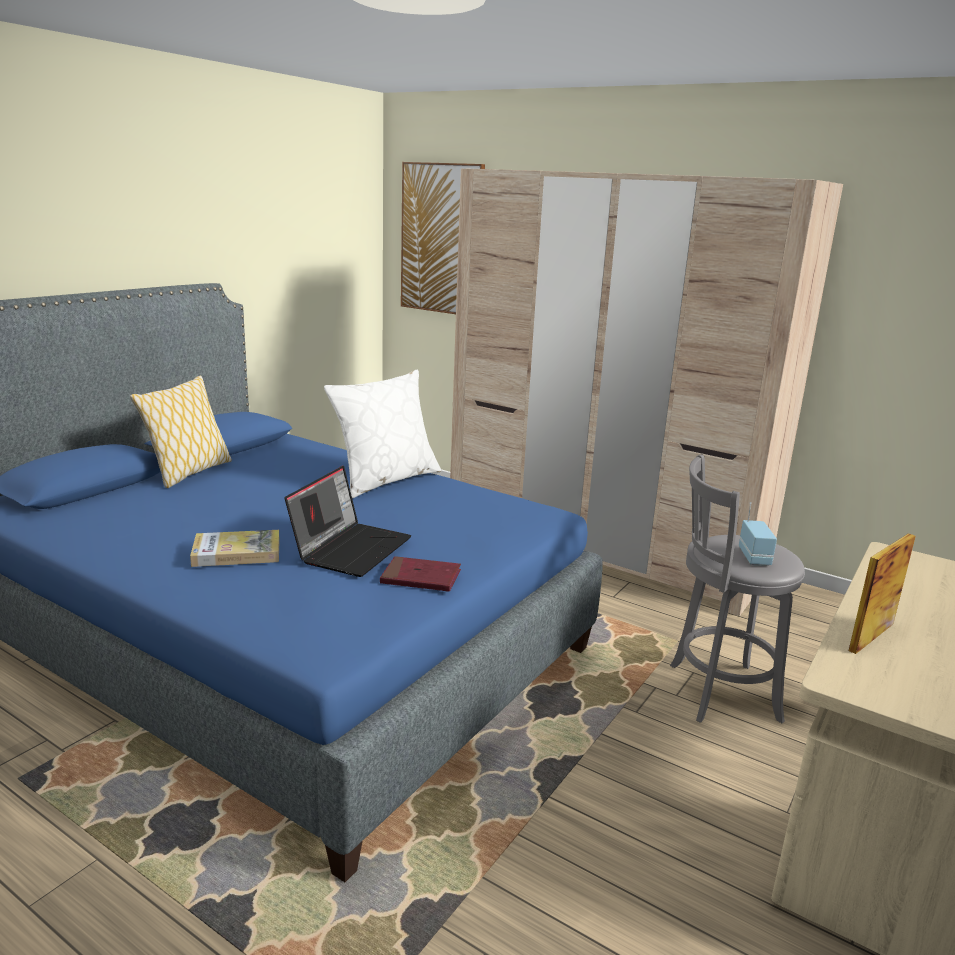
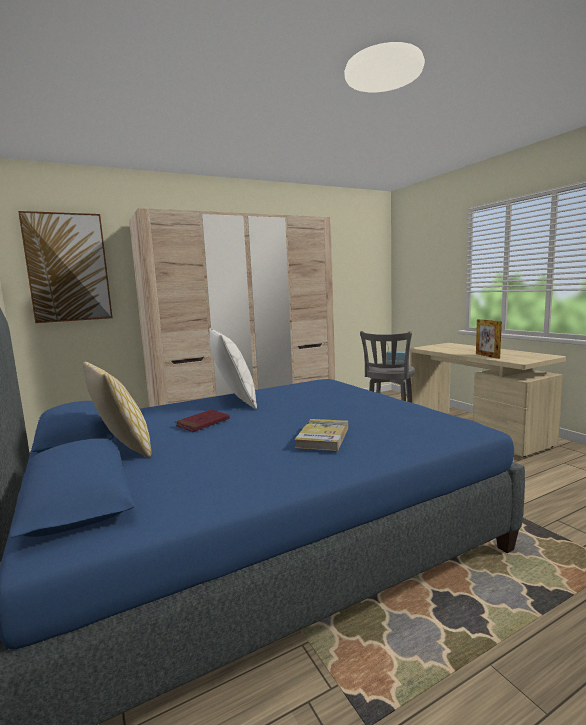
camera: 60 degrees left, 10 degrees down
(351, 548) = (343, 411): laptop -> none
(421, 578) = (390, 404): red book -> red book (203, 423)

